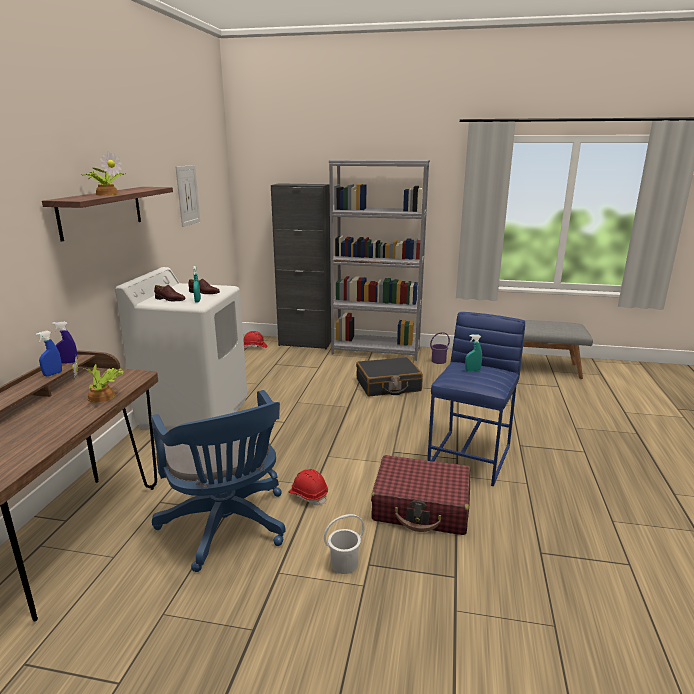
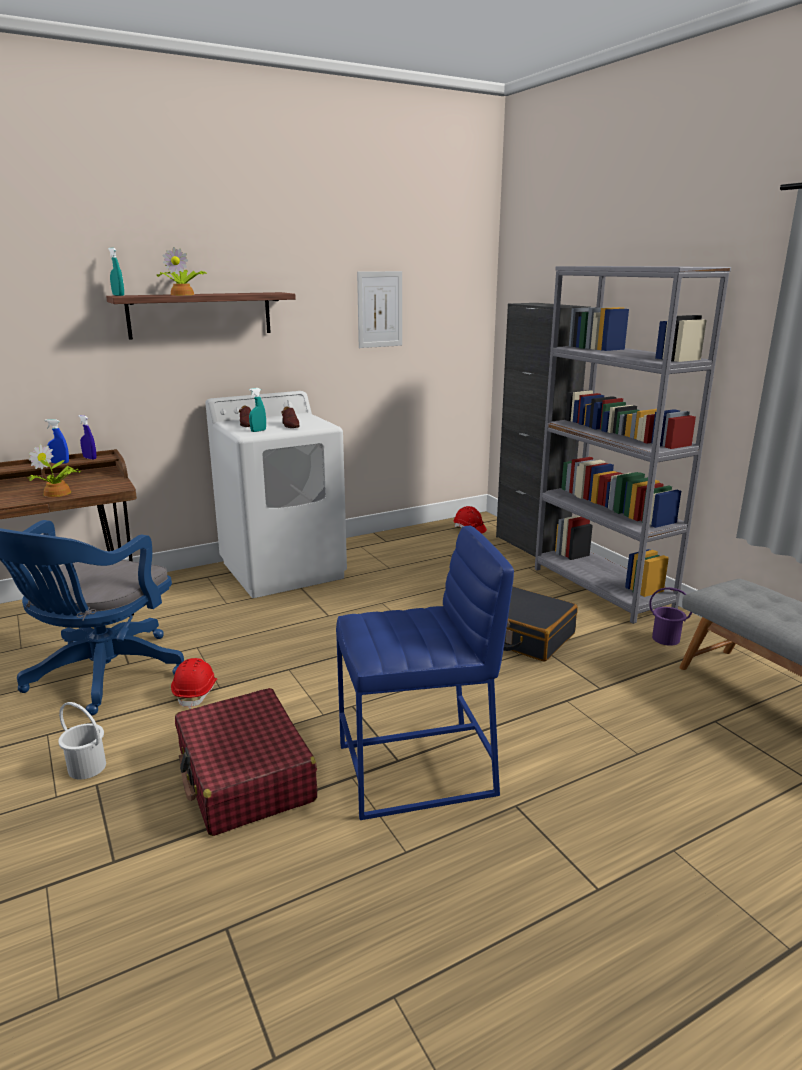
camera: 50 degrees right, 0 degrees up
(472, 370) = (411, 622): turquoise spray bottle -> turquoise spray bottle (118, 295)

